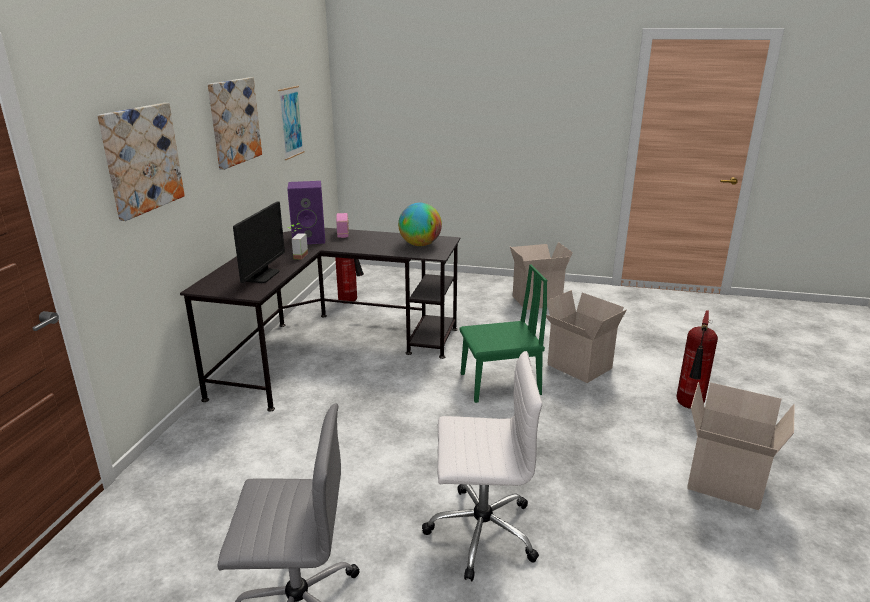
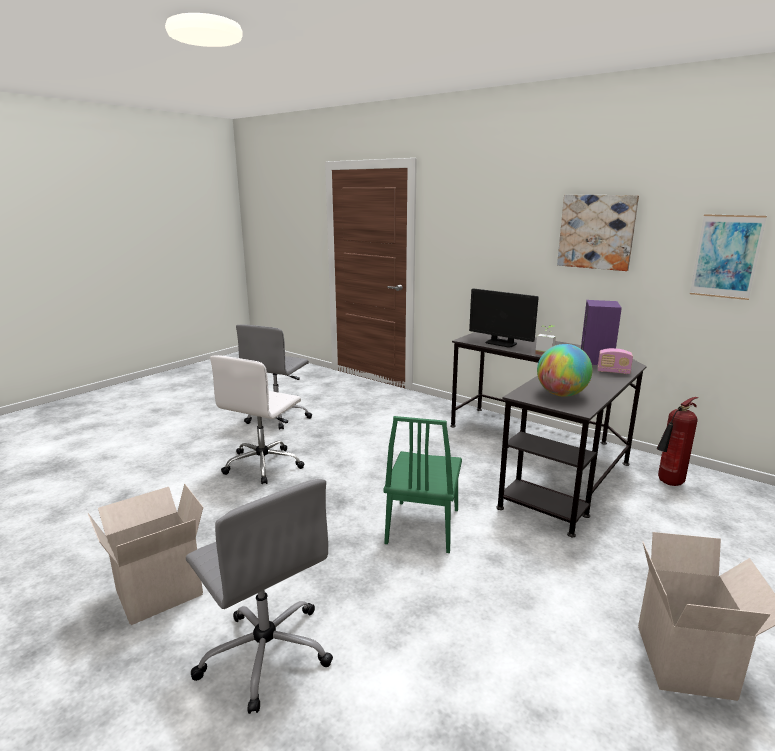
camera: 115 degrees right, 5 degrees down
(141, 159) = (479, 234): picture -> none
(577, 367) = (424, 598): cardboard box -> none
(689, 407) = (265, 652): fire extinguisher -> grey office chair

